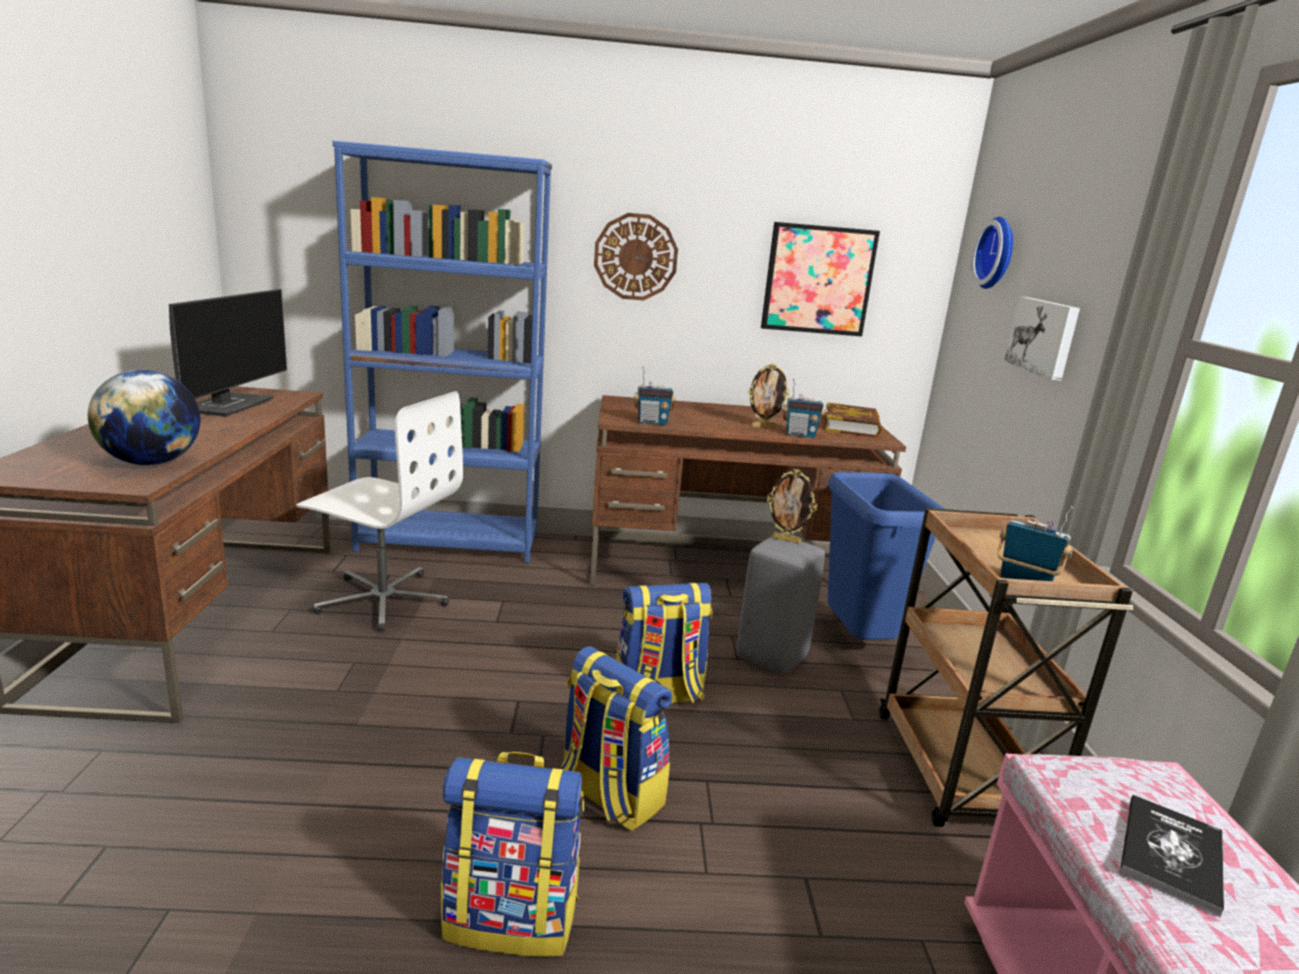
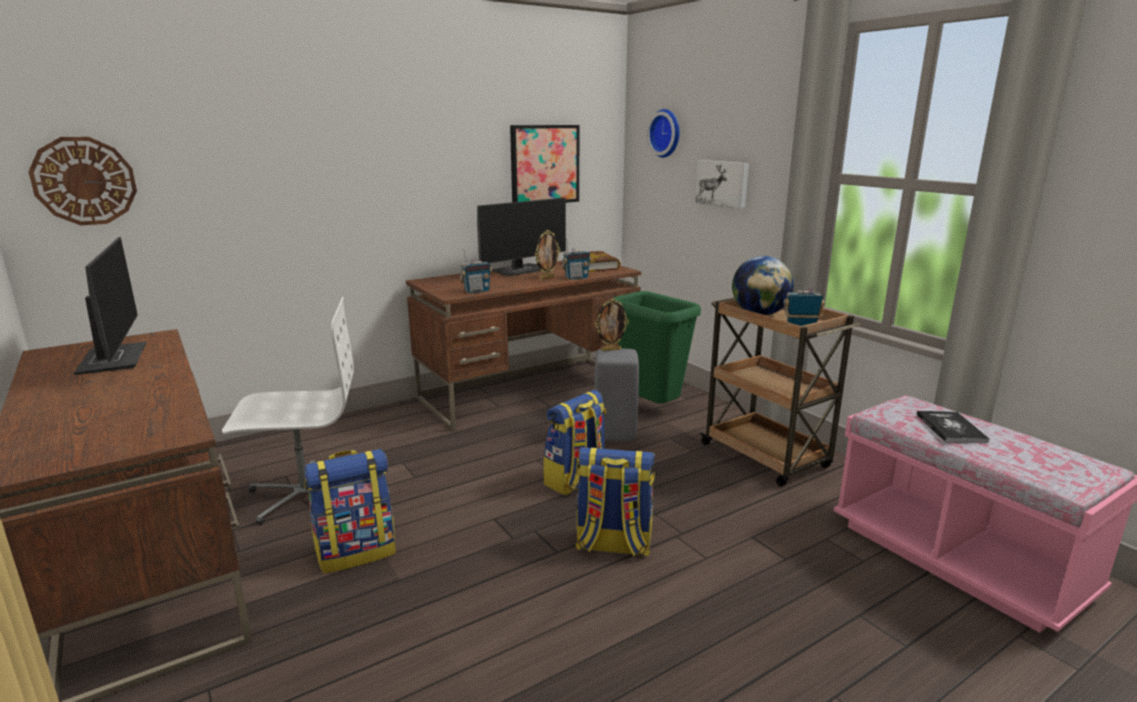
camera: 30 degrees left, 0 degrees up
(151, 462) = (155, 417): globe -> globe (759, 314)
(449, 543) = (305, 437): blue bookcase -> none
(512, 917) = (637, 629): backpack -> backpack (357, 552)
(635, 257) = (414, 164): wall clock -> wall clock (84, 181)
(748, 411) = (520, 270): none -> monitor
(859, 642) = (651, 408): blue trash can -> green trash can

